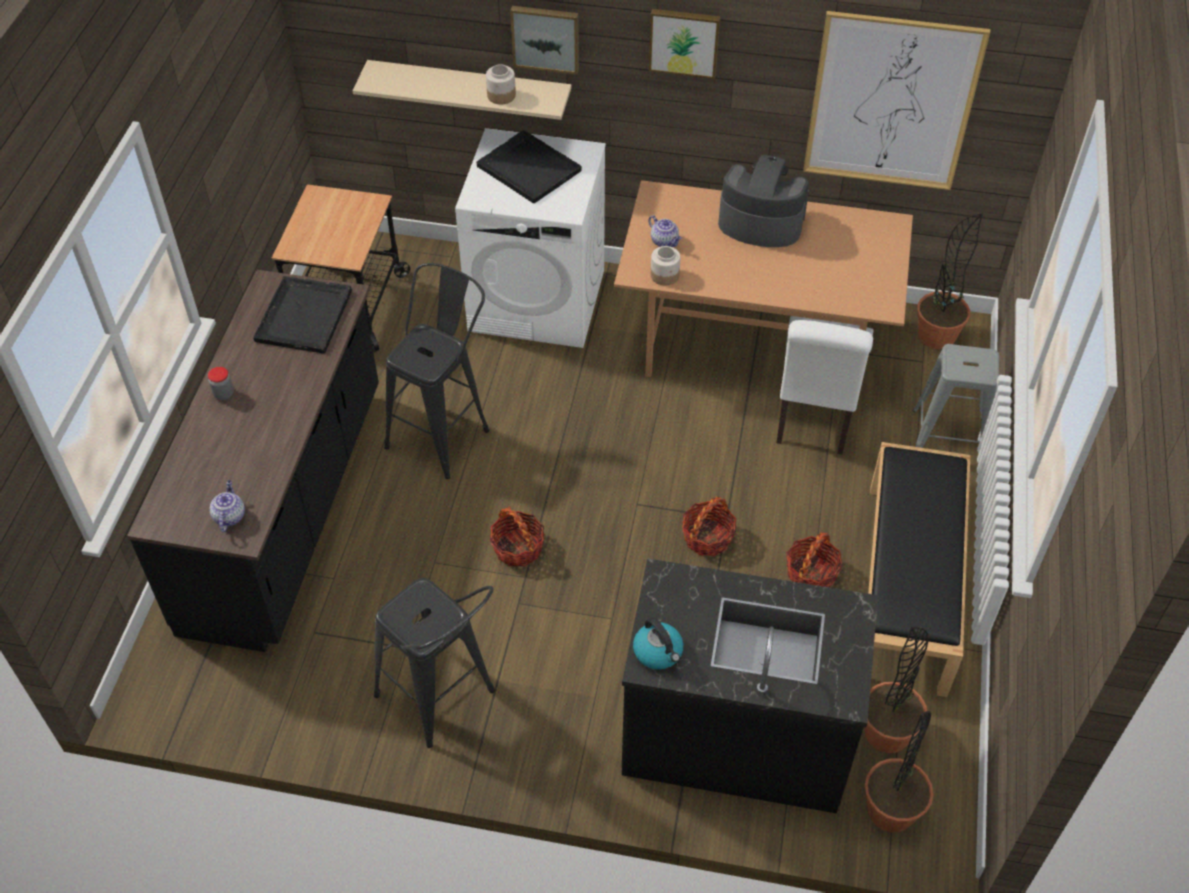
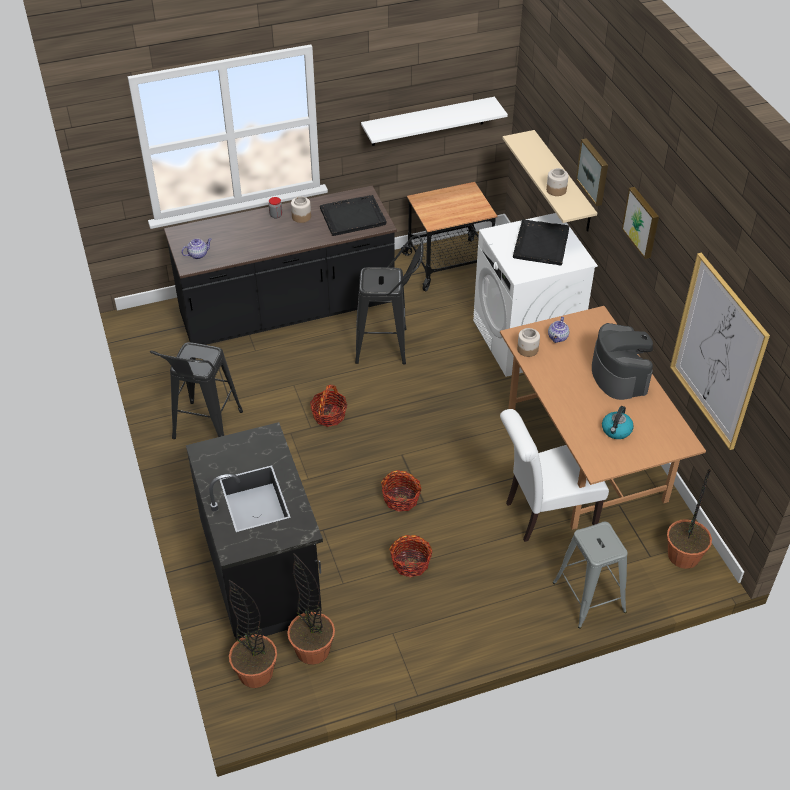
camera: 60 degrees right, 5 degrees down
(247, 140) = (428, 121): none -> white shelf
(253, 368) = (301, 217): none -> jar
(658, 652) = (214, 452): kettle -> kettle (616, 430)
(907, 587) = (436, 620): black bench -> none

